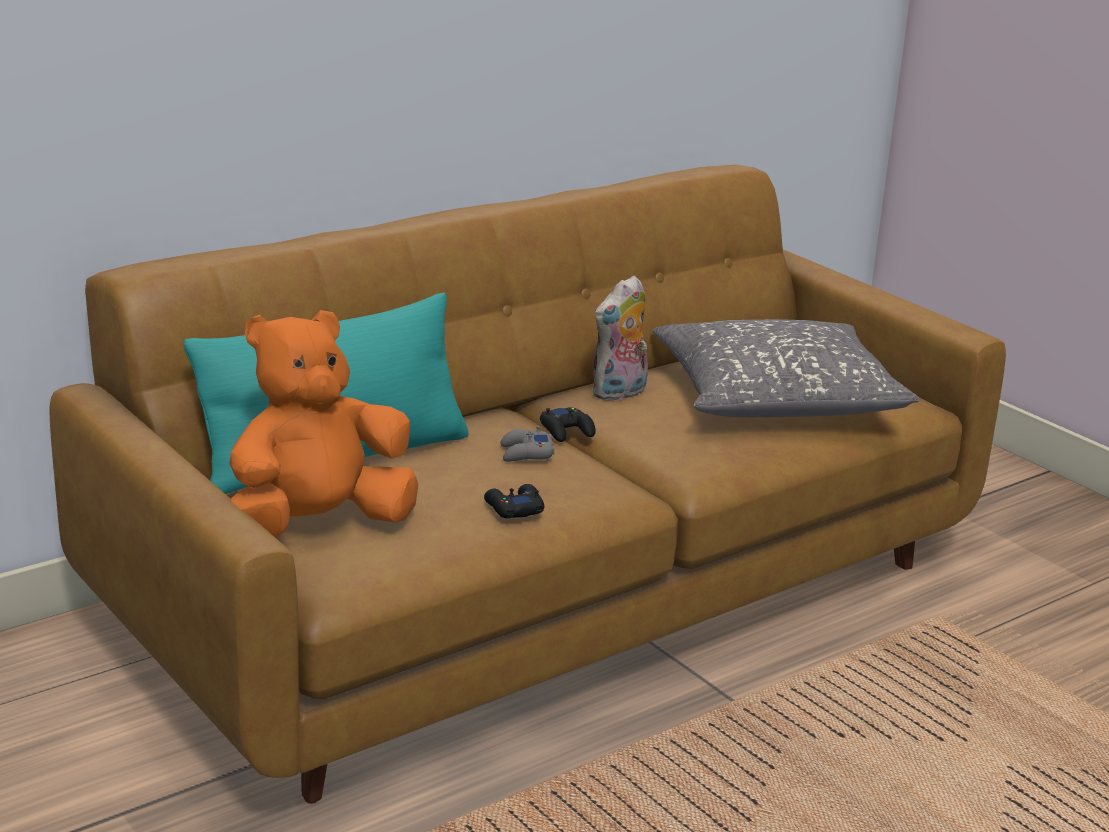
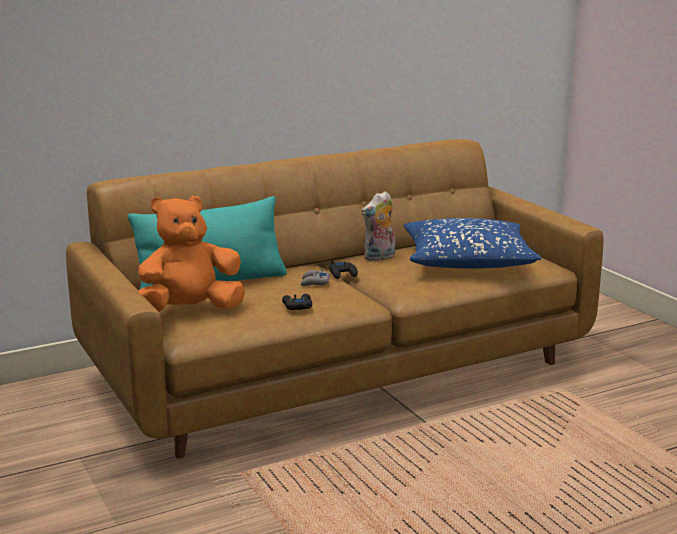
camera: 10 degrees right, 5 degrees down
(776, 398) = (467, 261): grey pillow -> blue pillow

